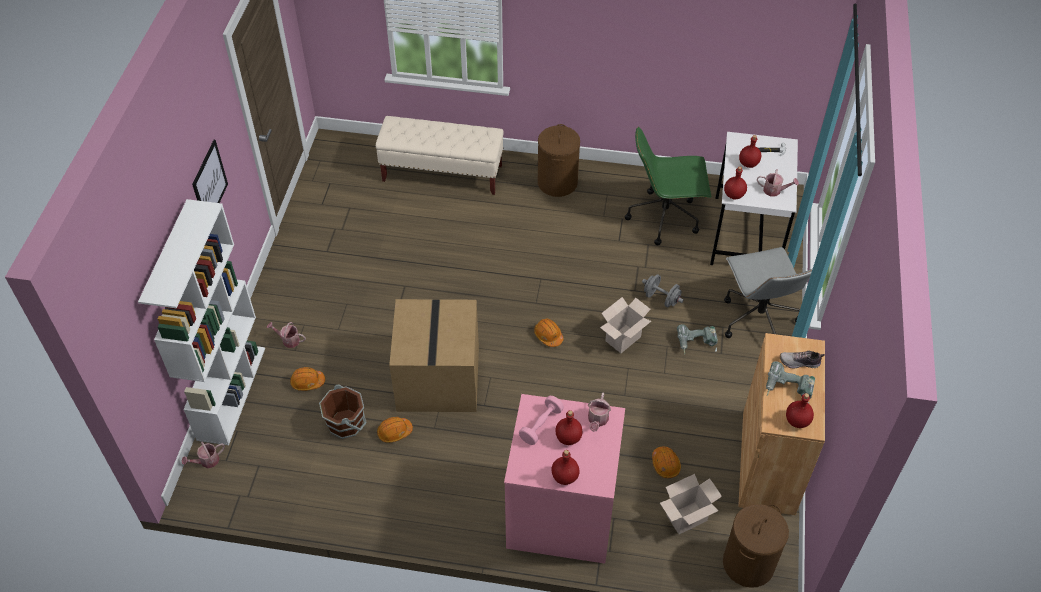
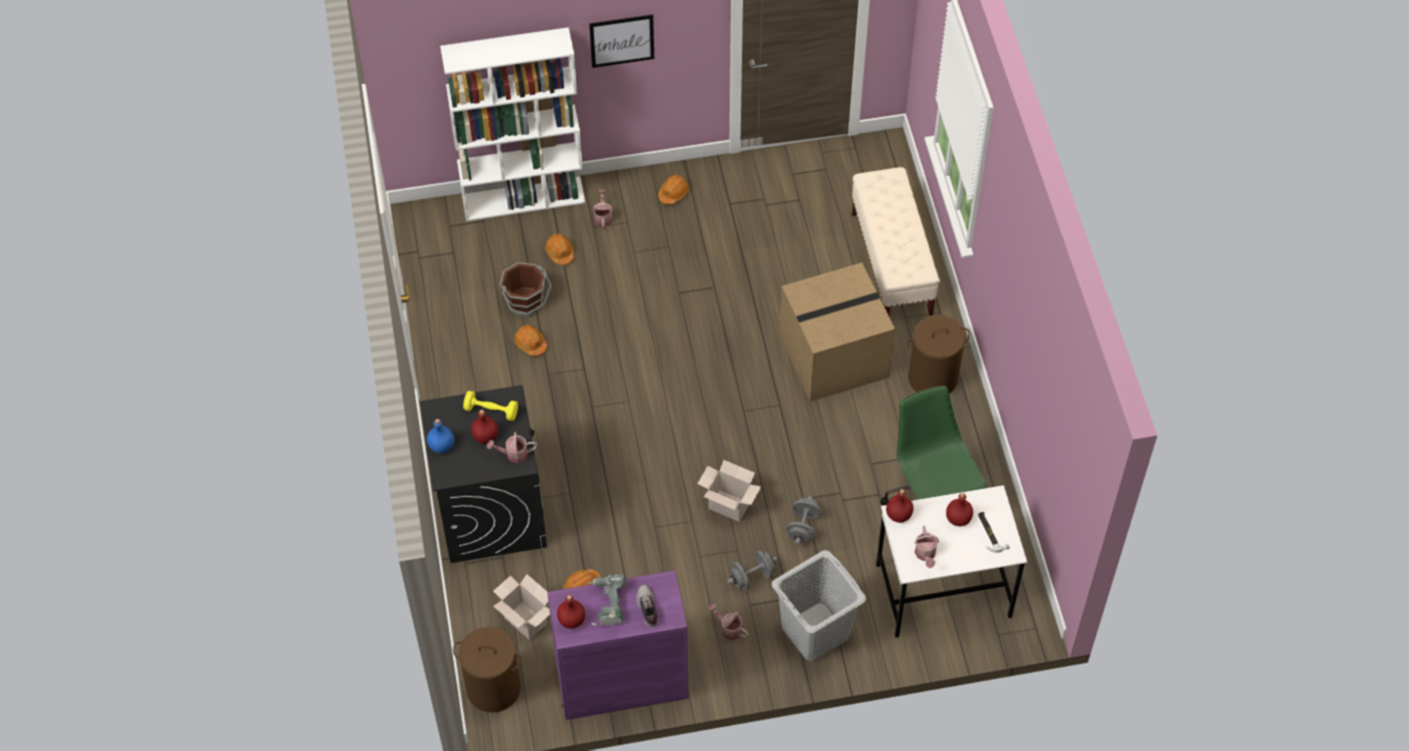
camera: 70 degrees right, 5 degrees up
(206, 461) = (443, 212): watering can -> watering can (728, 628)
(437, 377) = (609, 356): cardboard box -> cardboard box (835, 354)
(541, 425) = (491, 411): pink dumbbell -> yellow dumbbell
(548, 335) = (704, 435): orange hard hat -> orange hard hat (673, 193)
(561, 514) = (491, 510): pink washing machine -> black washing machine
(565, 476) = (442, 445): red bottle -> blue bottle
(696, 344) = (752, 577): power drill -> grey dumbbell
(758, 319) = (814, 631): grey office chair -> grey laundry basket
(768, 462) = (622, 681): brown cabinet -> purple cabinet

